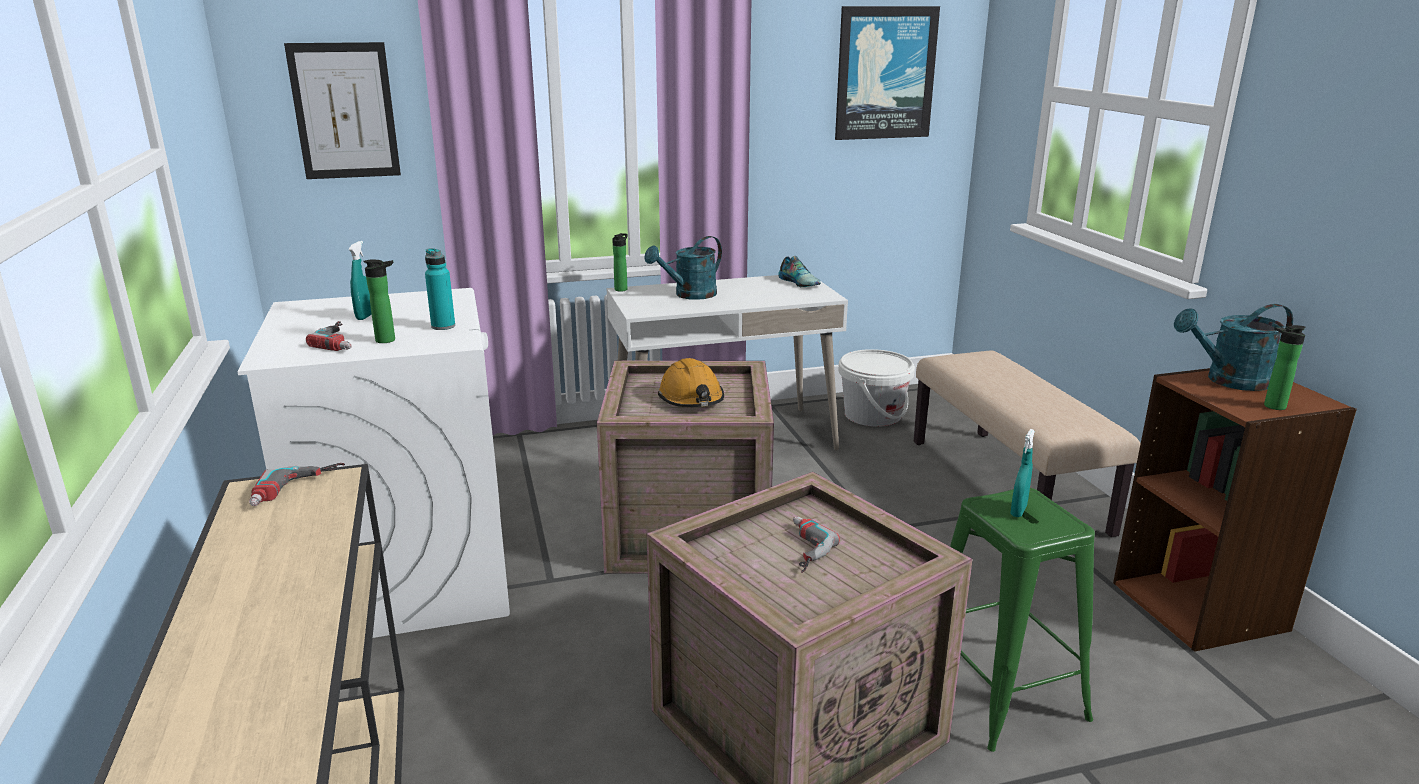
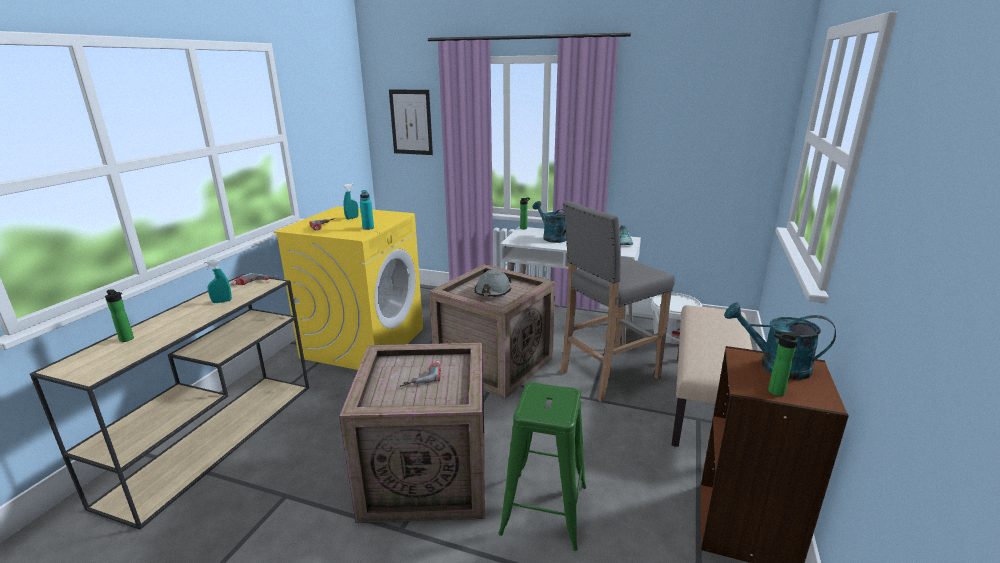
camera: 35 degrees right, 0 degrees up
(388, 340) = (339, 229): bottle -> bottle (128, 339)
(409, 574) = (364, 342): white washing machine -> yellow washing machine
(689, 295) = (551, 237): turquoise watering can -> turquoise watering can turned 60 degrees clockwise
(691, 399) = (492, 291): orange hard hat -> grey hard hat
(860, 492) = (607, 375): none -> grey stool
(885, 73) = (715, 115): picture -> none
(1018, 511) = (547, 399): turquoise spray bottle -> turquoise spray bottle (222, 301)

